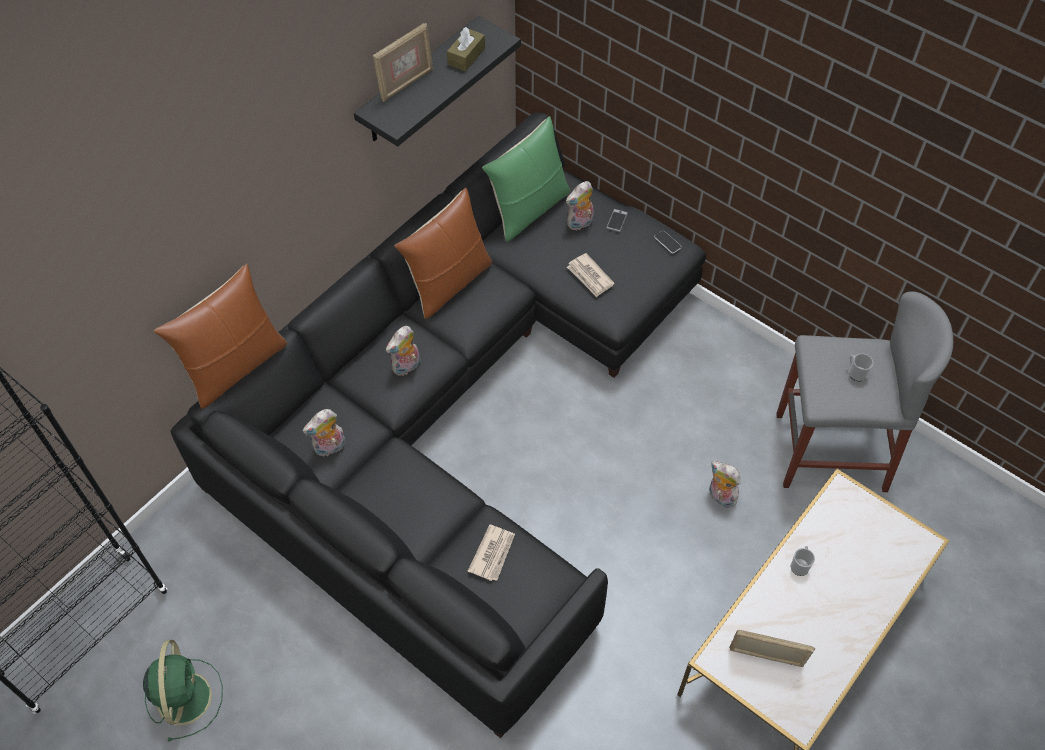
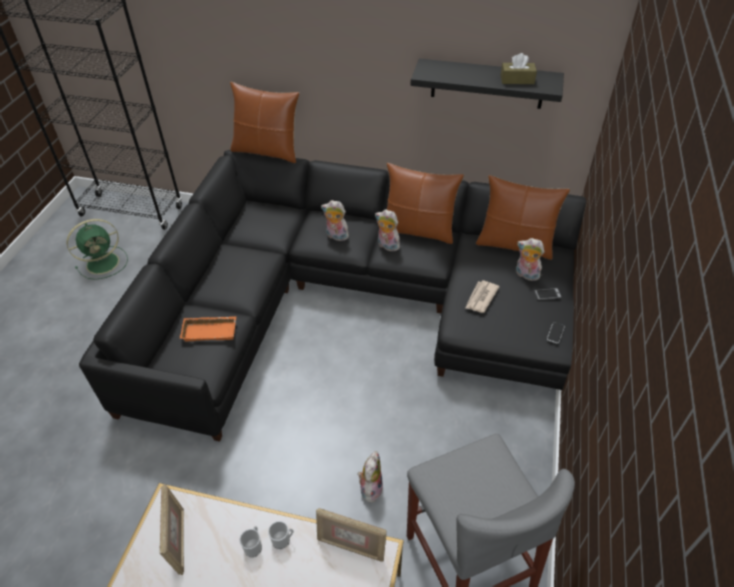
camera: 65 degrees right, 10 degrees down
(330, 448) = (255, 227): plush toy -> plush toy (387, 246)
(406, 84) = (464, 67): picture frame -> picture frame (351, 546)
(493, 553) = (210, 330): newspaper -> orange tray
(528, 209) = (515, 245): green pillow -> brown pillow
(855, 373) = (482, 491): mug -> mug (254, 546)

